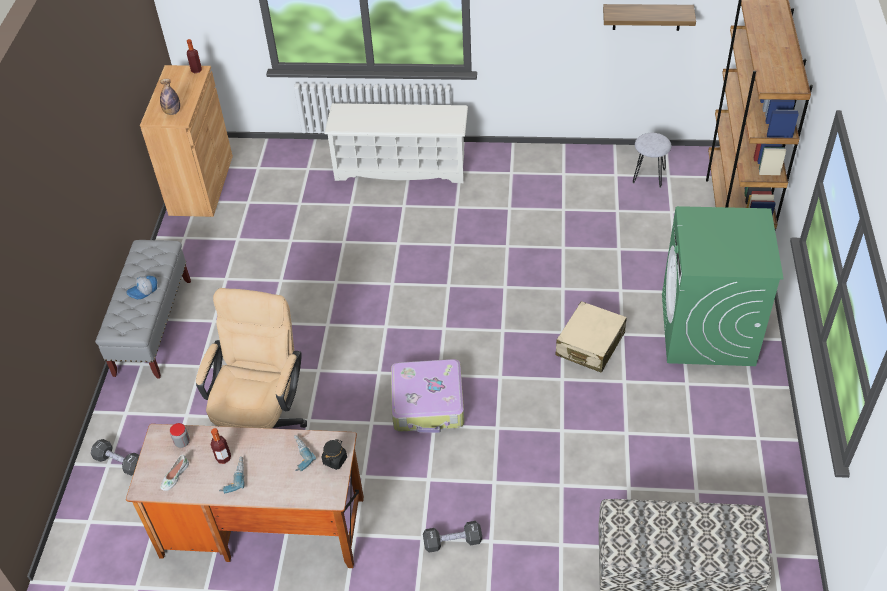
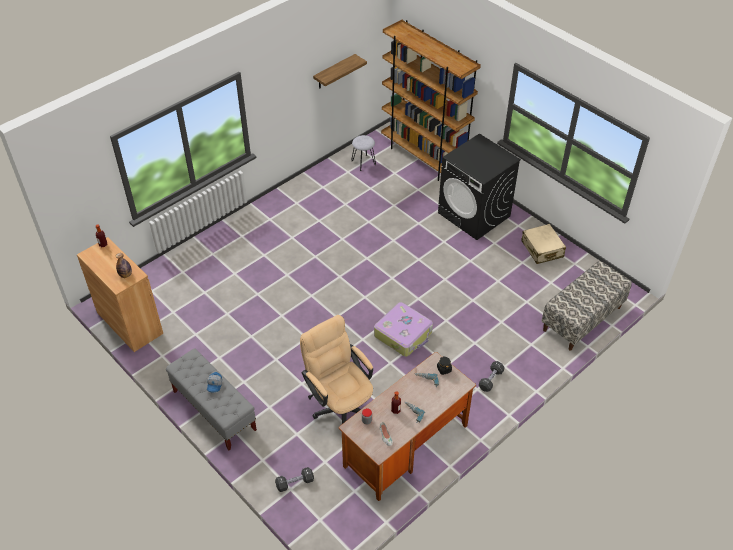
camera: 50 degrees left, 0 degrees up
(401, 167) = (235, 237): white shoe rack -> none
(590, 344) = (437, 256): beige suitcase -> beige suitcase (542, 249)
(707, 330) = (474, 214): green washing machine -> black washing machine

